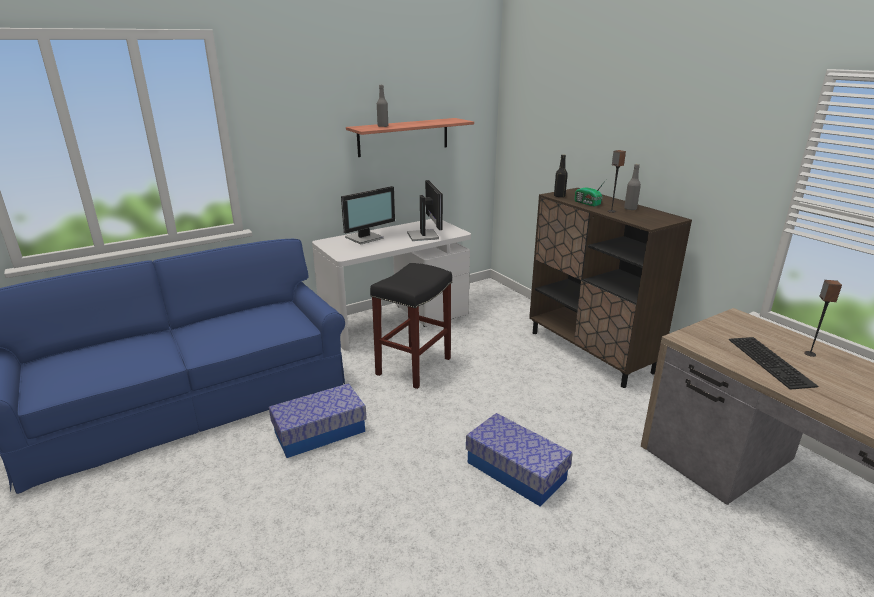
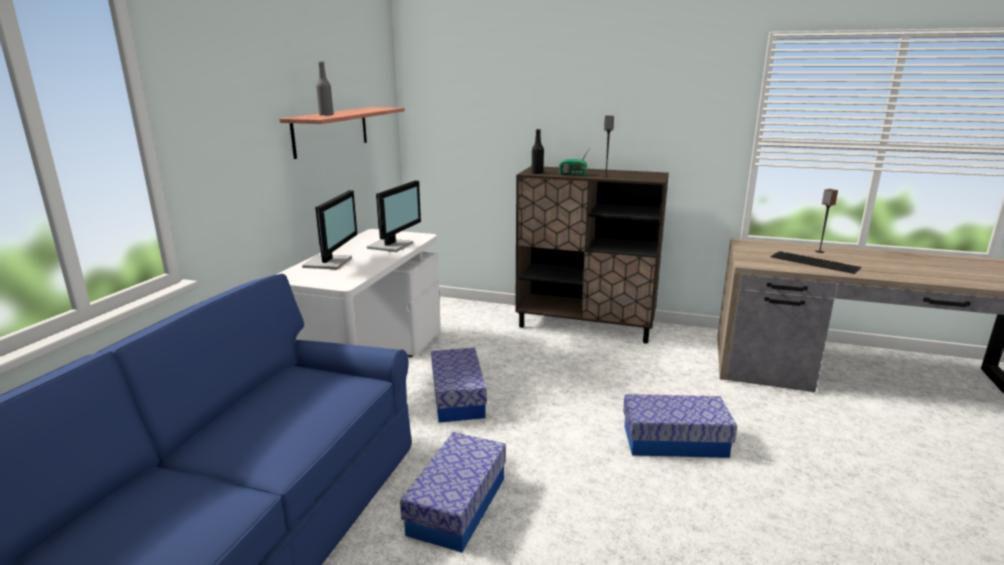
camera: 40 degrees left, 5 degrees down
(413, 367) = (458, 397): black stool -> storage box
(424, 235) = (392, 246): monitor -> monitor turned 75 degrees clockwise
(630, 209) = (613, 173): grey bottle -> none

